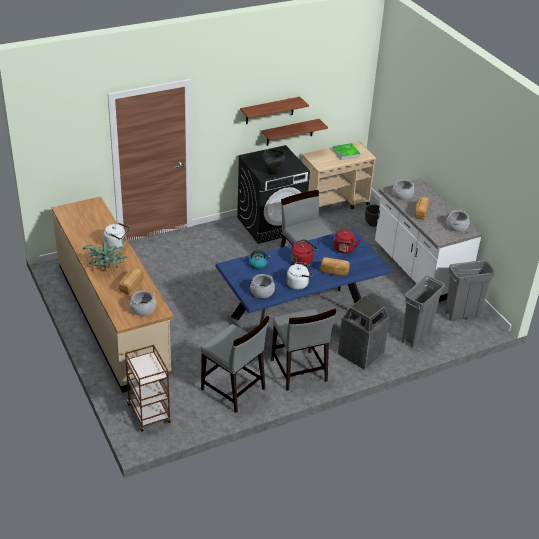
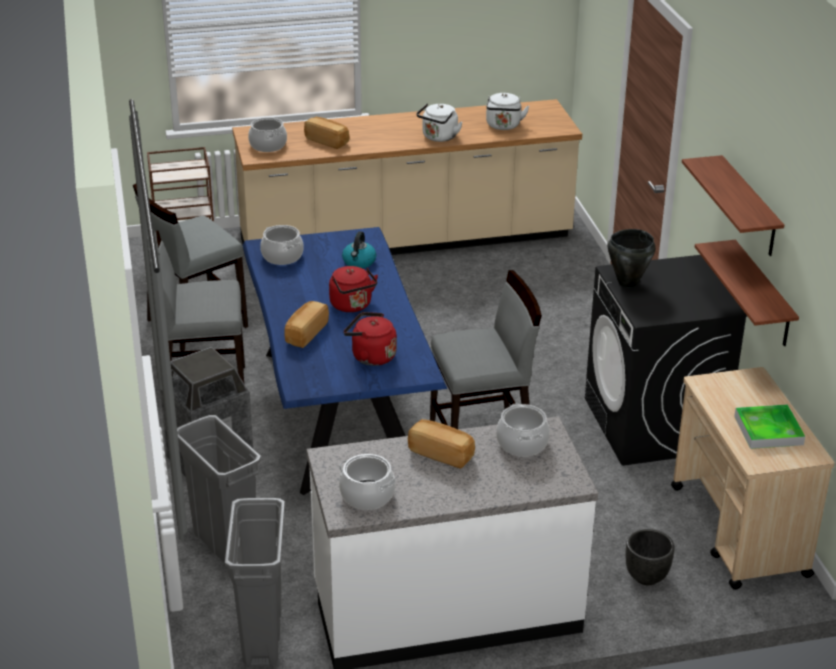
camera: 105 degrees right, 5 degrees down
(107, 267) = (380, 128): potted plant -> none
(298, 284) = (287, 292): white kettle -> white kettle (503, 126)

